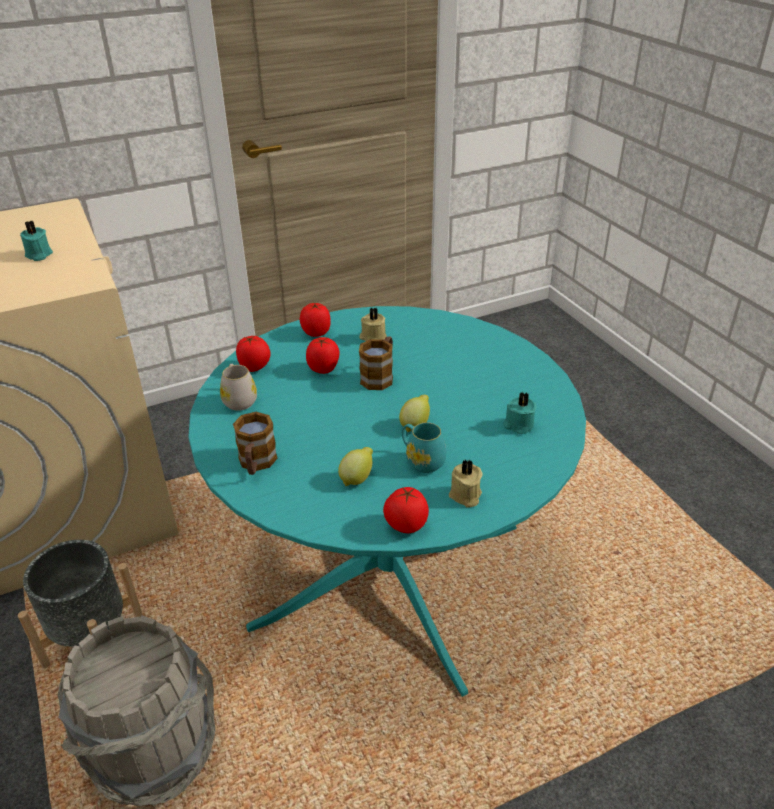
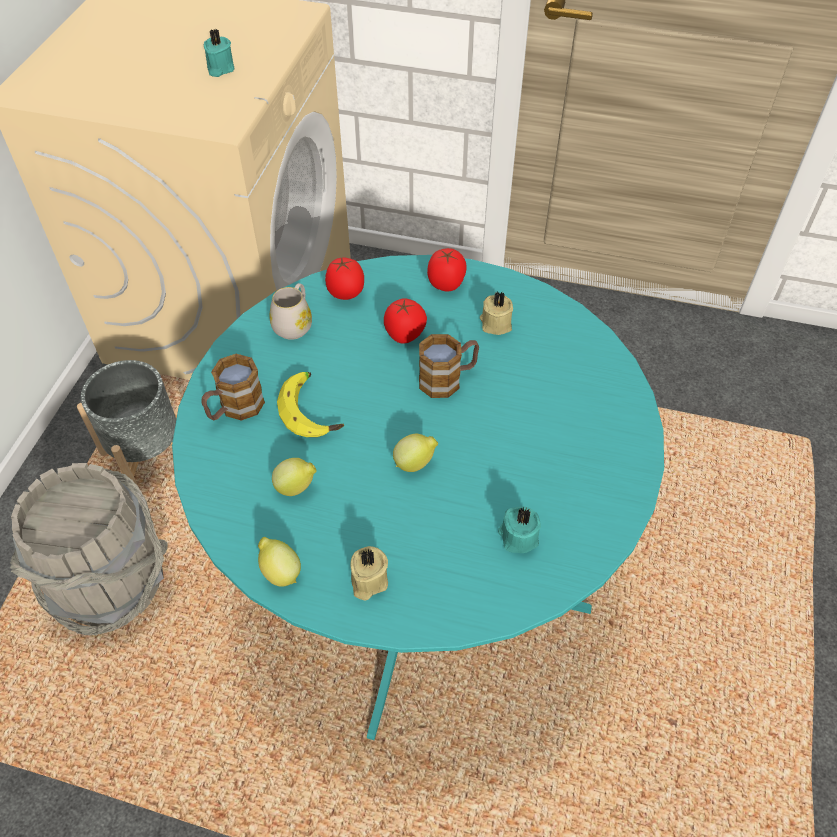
camera: 40 degrees right, 15 degrees up
(313, 435) = (313, 410): none -> banana
(405, 526) = (280, 572): tomato -> lemon
(421, 460) = (374, 509): turquoise mug -> none

